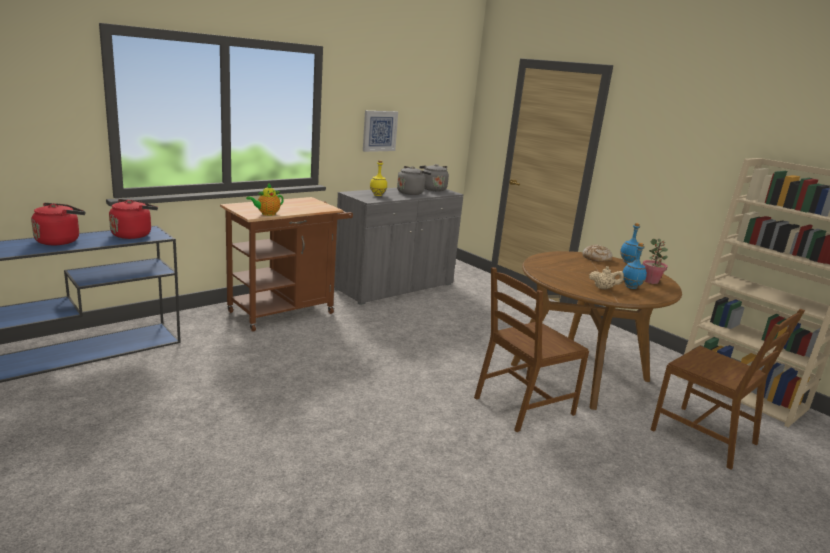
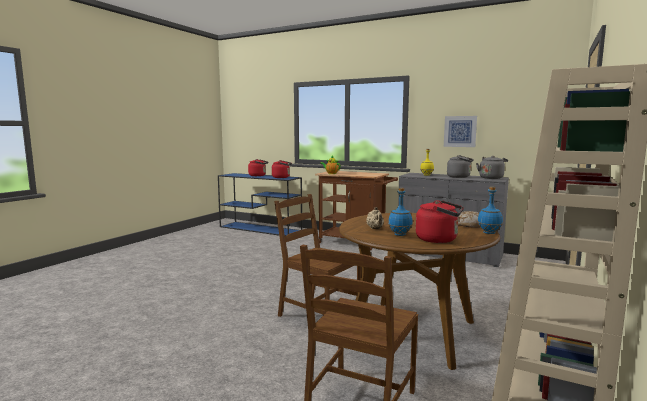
camera: 70 degrees right, 10 degrees down
(651, 281) = (439, 240): potted plant -> red kettle

